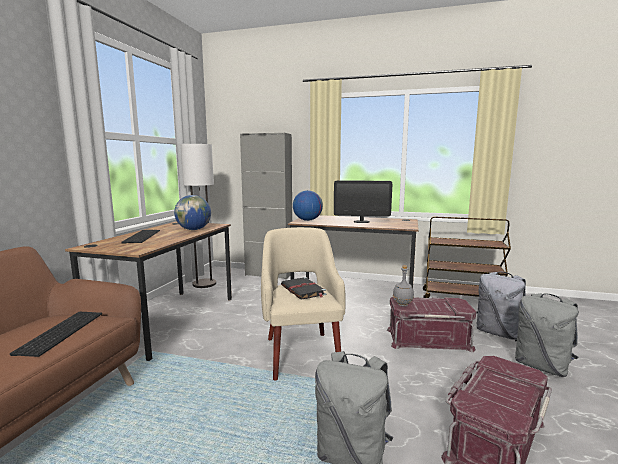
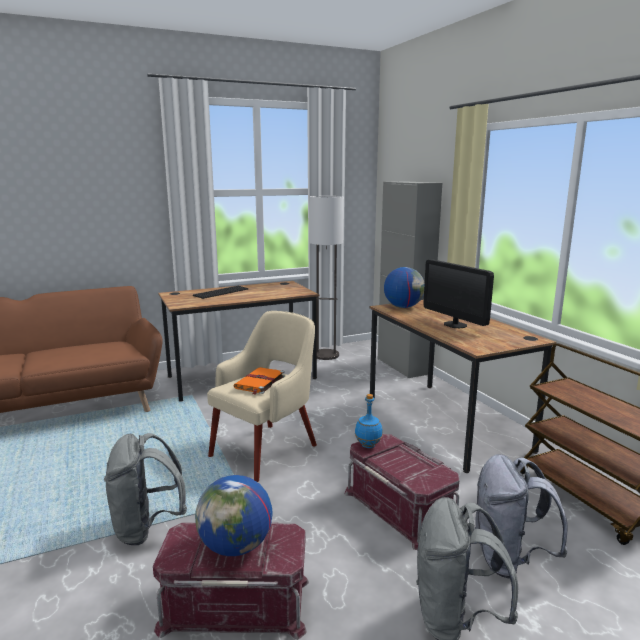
camera: 50 degrees right, 5 degrees up
(60, 331) = (100, 352): keyboard -> none
(194, 229) = (271, 294): globe -> globe (236, 546)
(303, 290) = (259, 382): black book -> orange book
(403, 305) = (368, 445): grey bottle -> blue bottle

